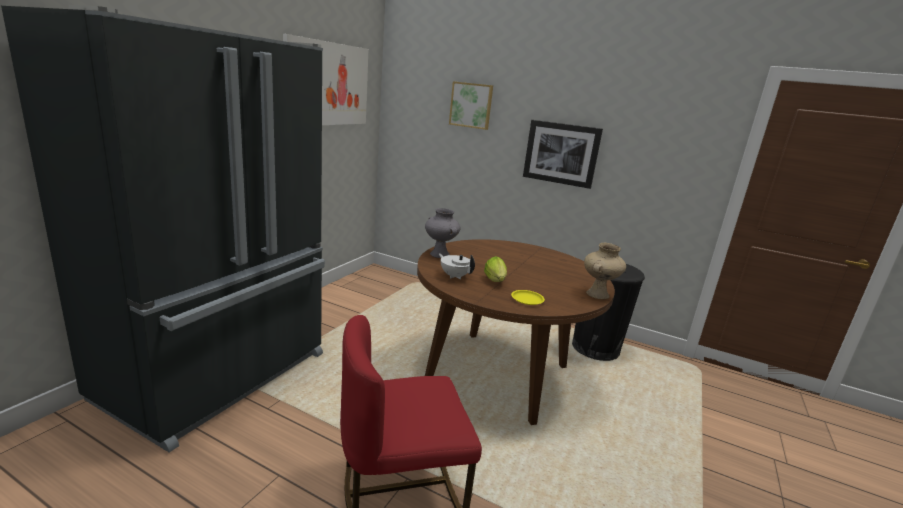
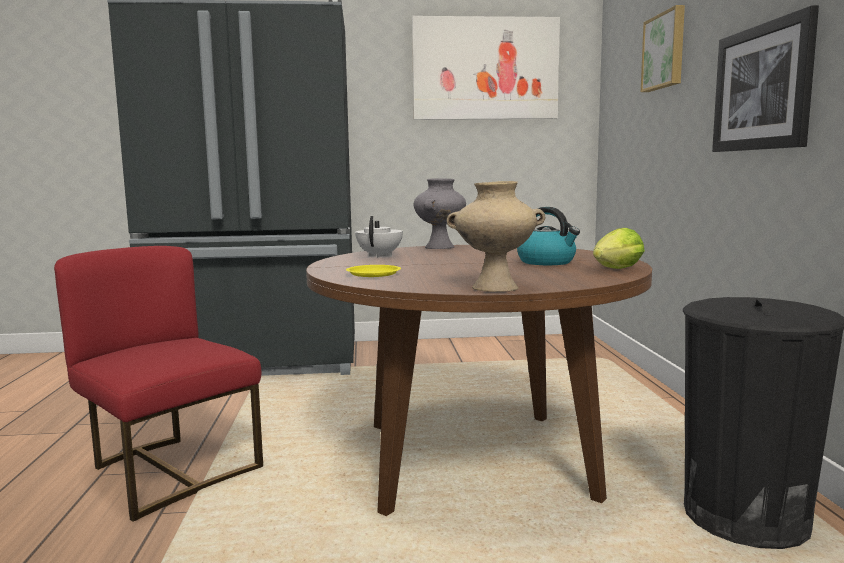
camera: 60 degrees right, 10 degrees down
(495, 281) = (405, 263): lettuce -> lettuce (615, 270)
(532, 260) = (547, 262): none -> kettle

